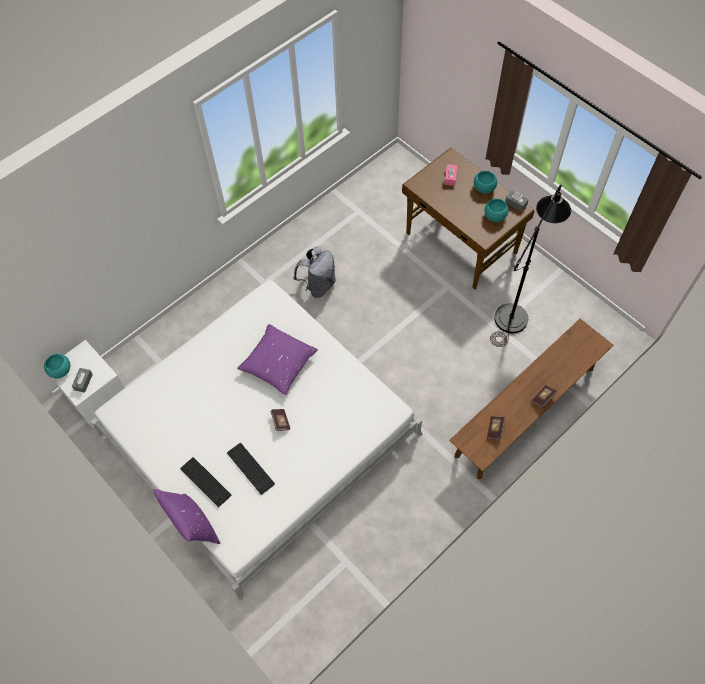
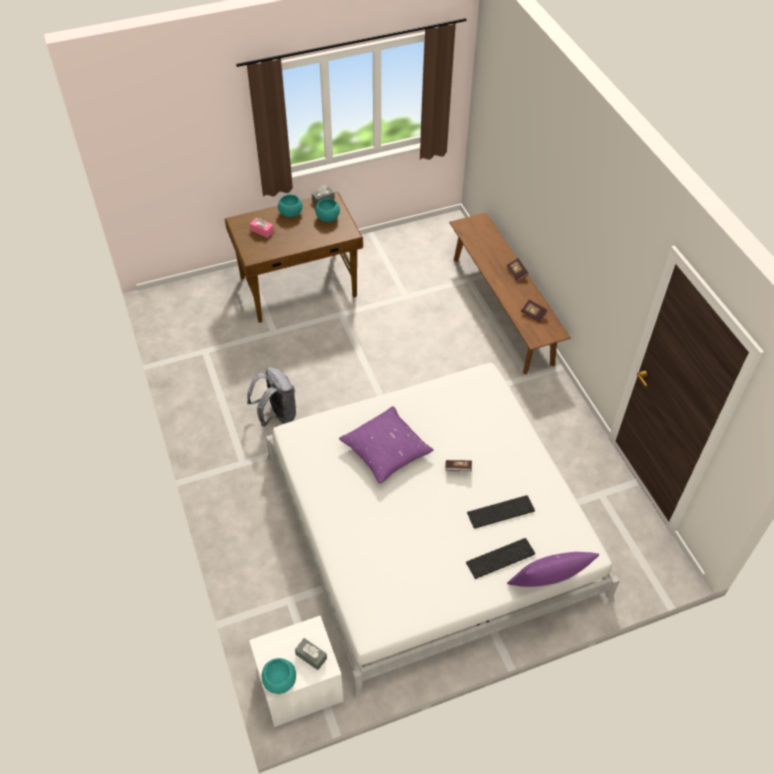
camera: 70 degrees left, 10 degrees down
(515, 311) = (396, 278): black floor lamp -> none

